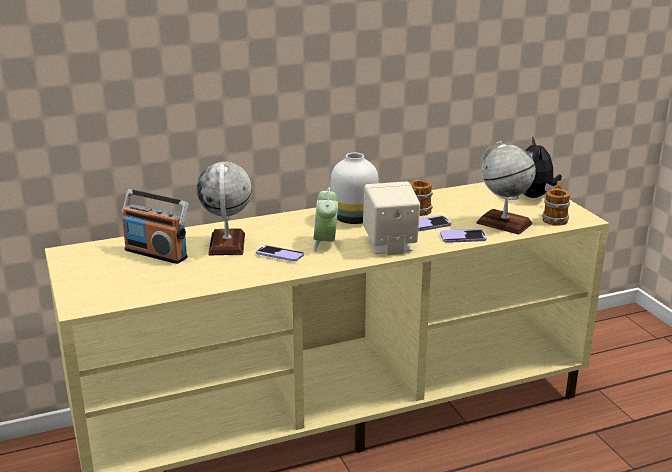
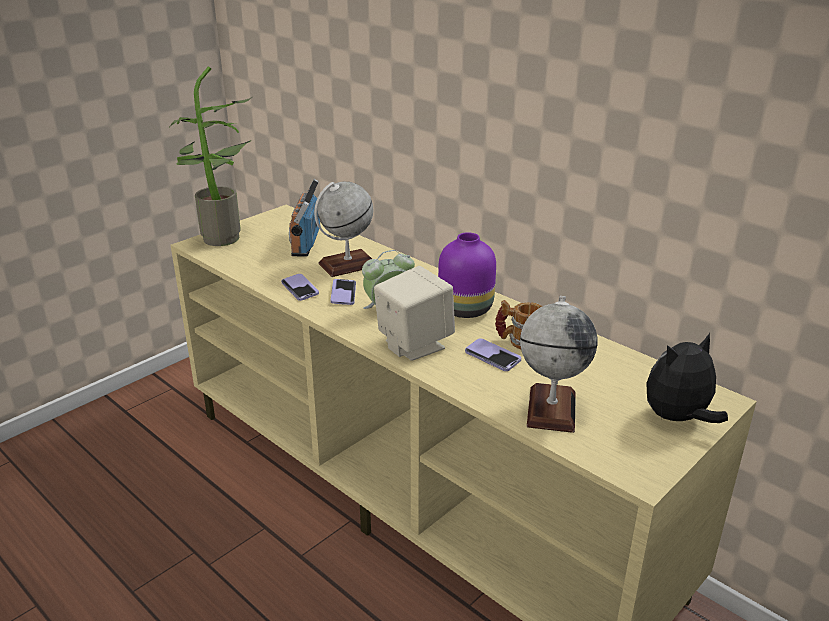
camera: 65 degrees right, 5 degrees up
(92, 292) = (221, 241): none -> potted plant
(352, 218) = (464, 308): white vase -> purple vase
(463, 237) = (478, 386): phone -> phone (300, 288)
(555, 218) = (614, 449): mug -> none

